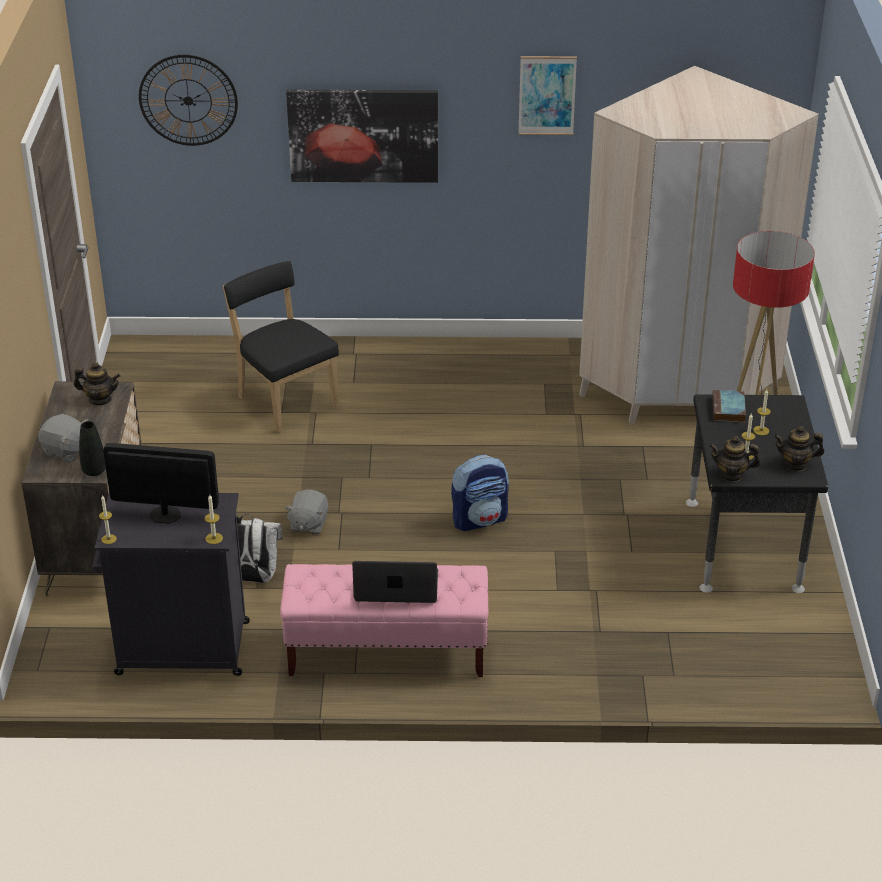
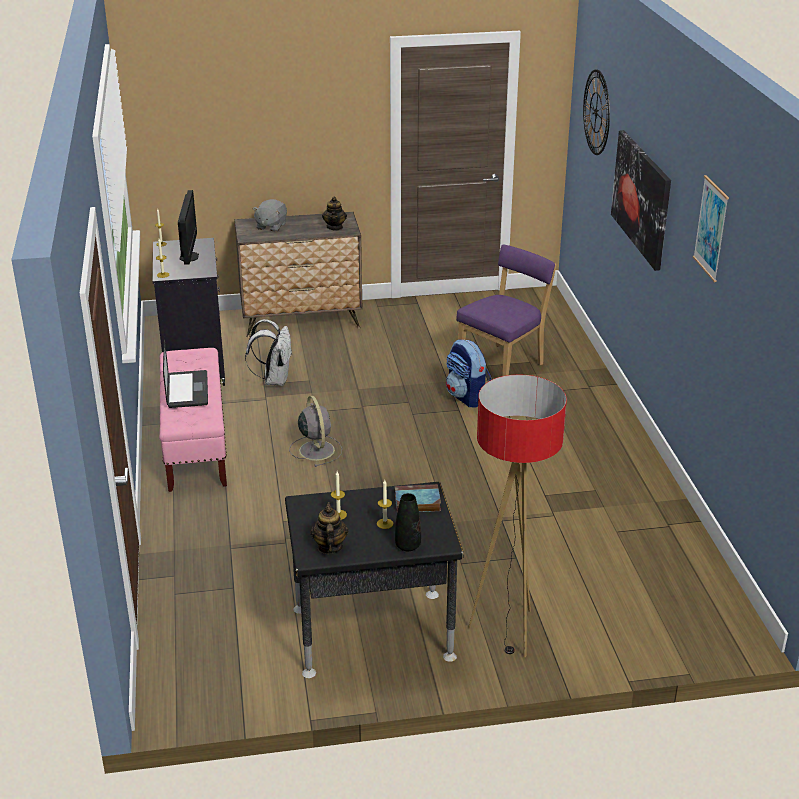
camera: 80 degrees right, 5 degrees down
(94, 471) = (250, 237): black vase -> black vase (408, 546)
(285, 400) = (503, 365): black chair -> purple chair
(308, 524) = (344, 395): grey plush toy -> none
(422, 555) = (316, 449): none -> grey fan
(480, 519) = (371, 473): backpack -> backpack (467, 397)
(677, 389) = (629, 576): beige wardrobe -> none
(731, 474) = (303, 507): teapot -> none

